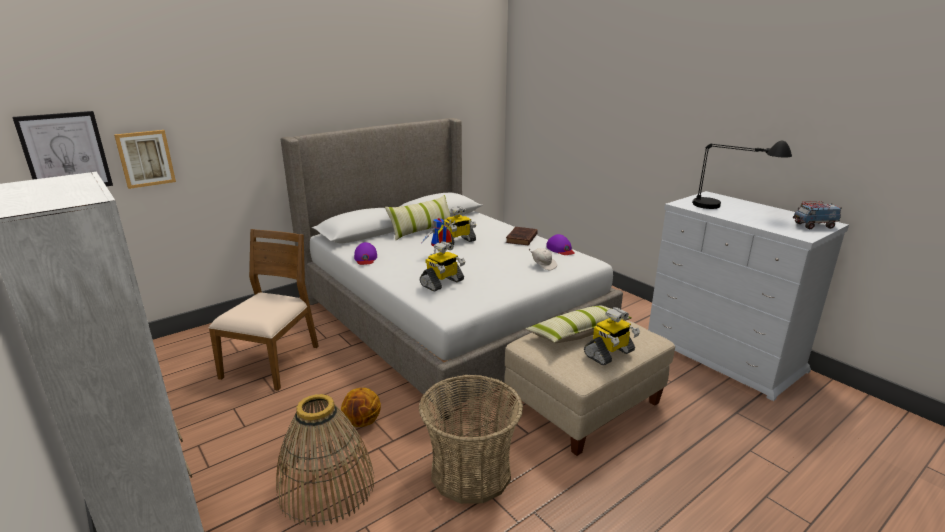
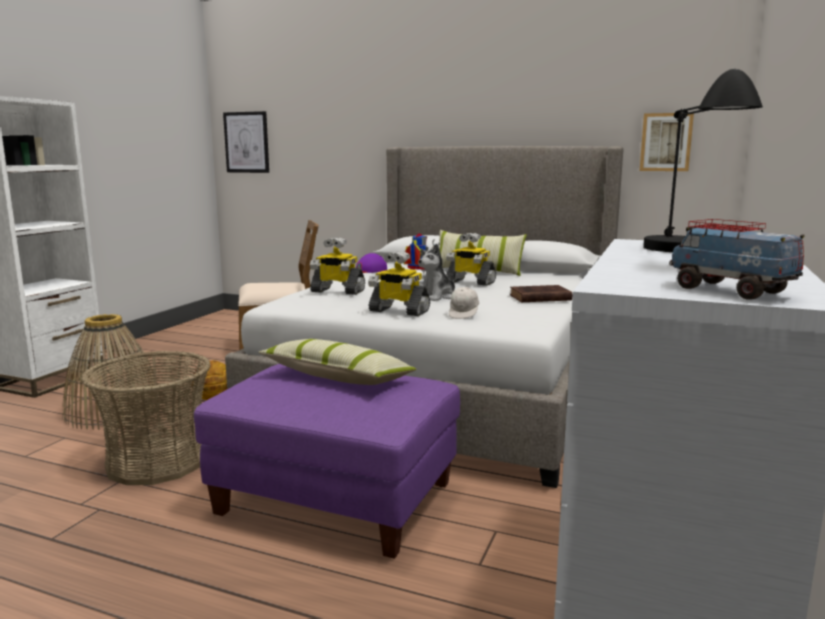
camera: 60 degrees right, 10 degrees down
(145, 158) = (292, 154): picture -> picture (666, 142)
(484, 260) = (437, 296): none -> plush toy
(560, 249) = (541, 314): purple cap -> none
(584, 405) = (336, 500): beige ottoman -> purple ottoman
(609, 354) = (294, 398): toy robot -> toy robot (398, 311)

